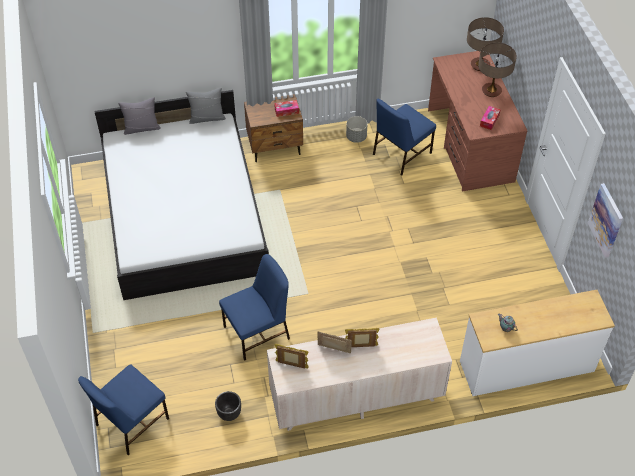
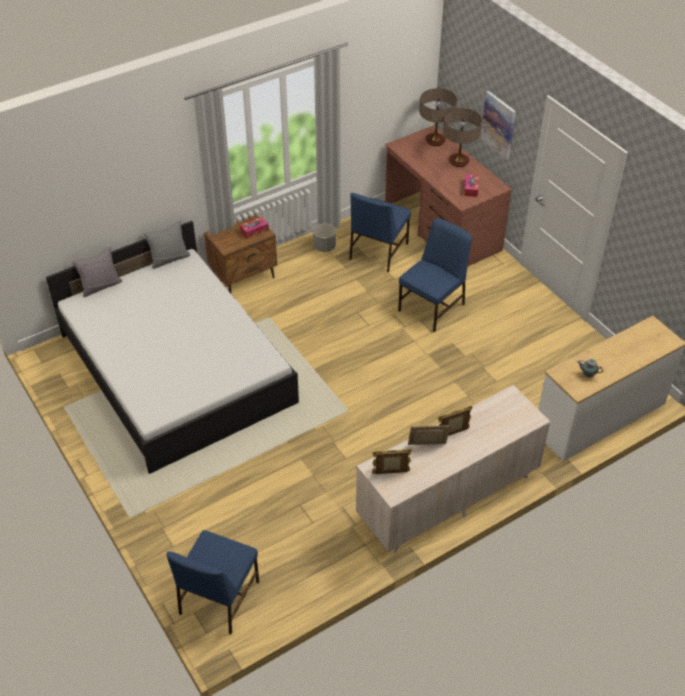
camera: 20 degrees left, 5 degrees down
(229, 413) = (323, 555): black planter -> none
(258, 332) = (314, 464): blue chair -> blue chair (432, 307)
(606, 220) = (646, 241): picture -> picture (499, 124)

